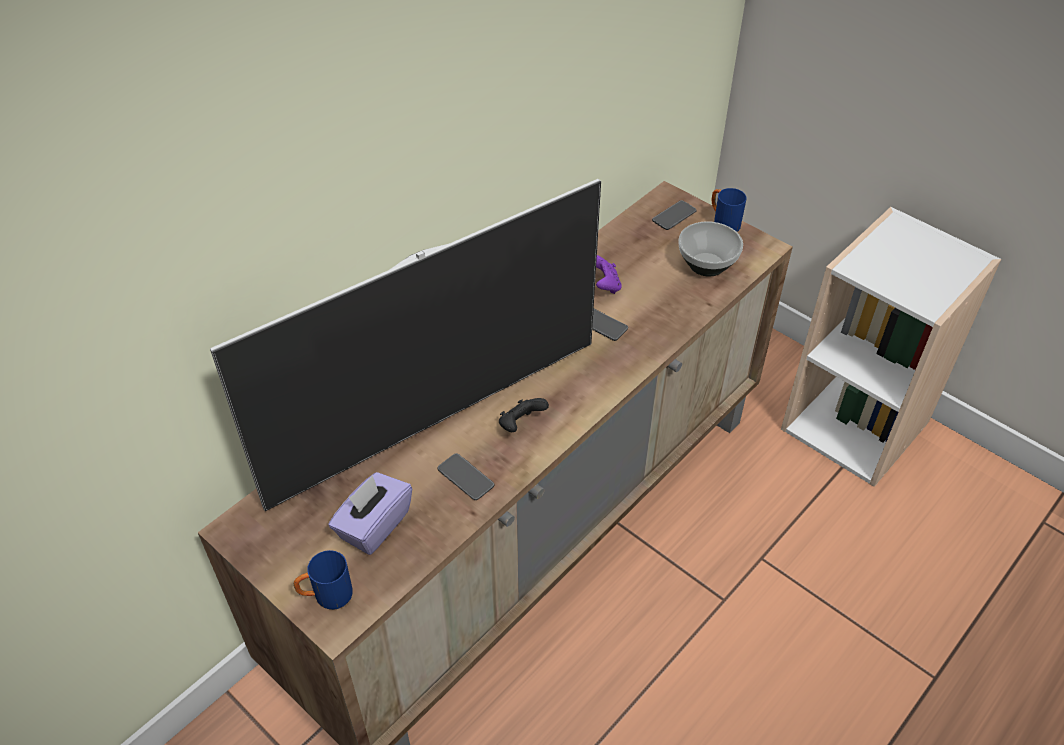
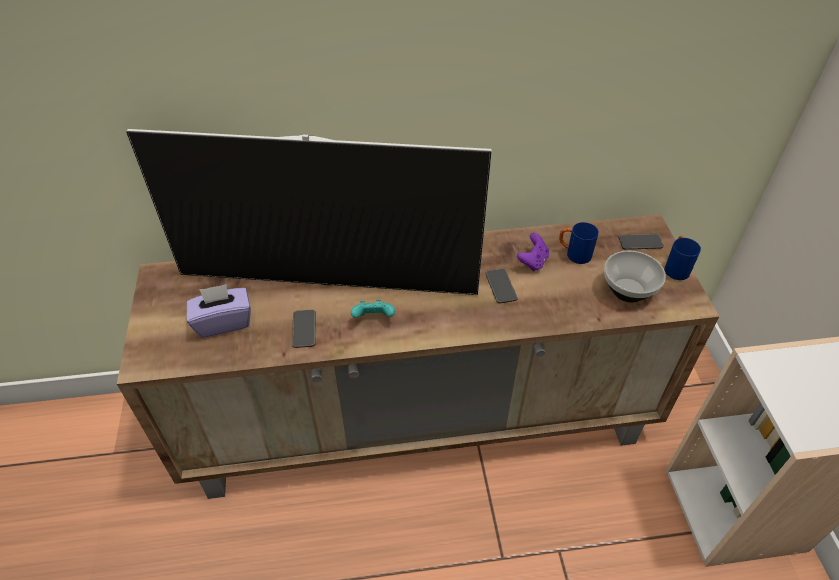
camera: 40 degrees right, 0 degrees up
(326, 596) = (155, 345): blue mug -> blue mug (574, 254)
(521, 425) = (373, 318): black game controller -> turquoise game controller

